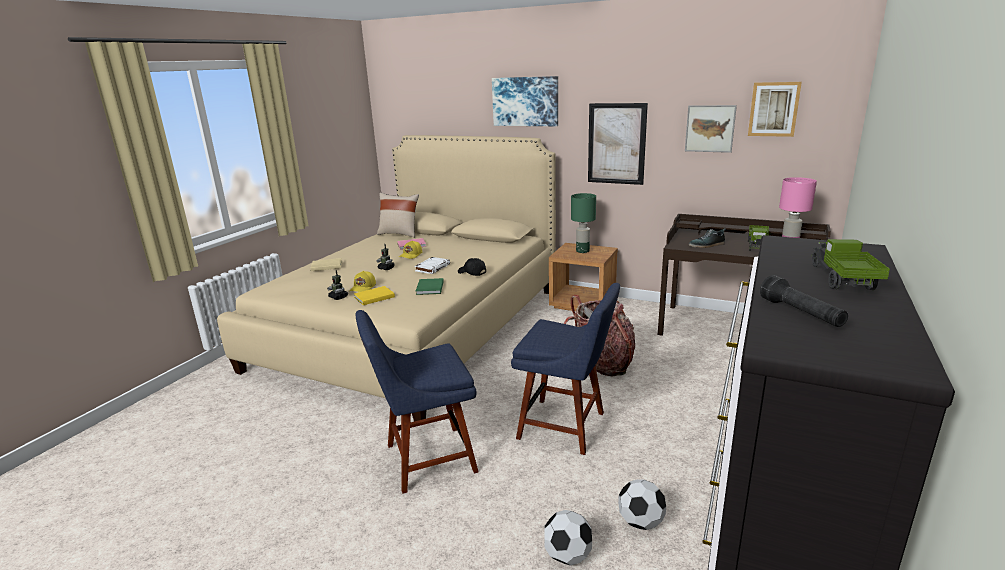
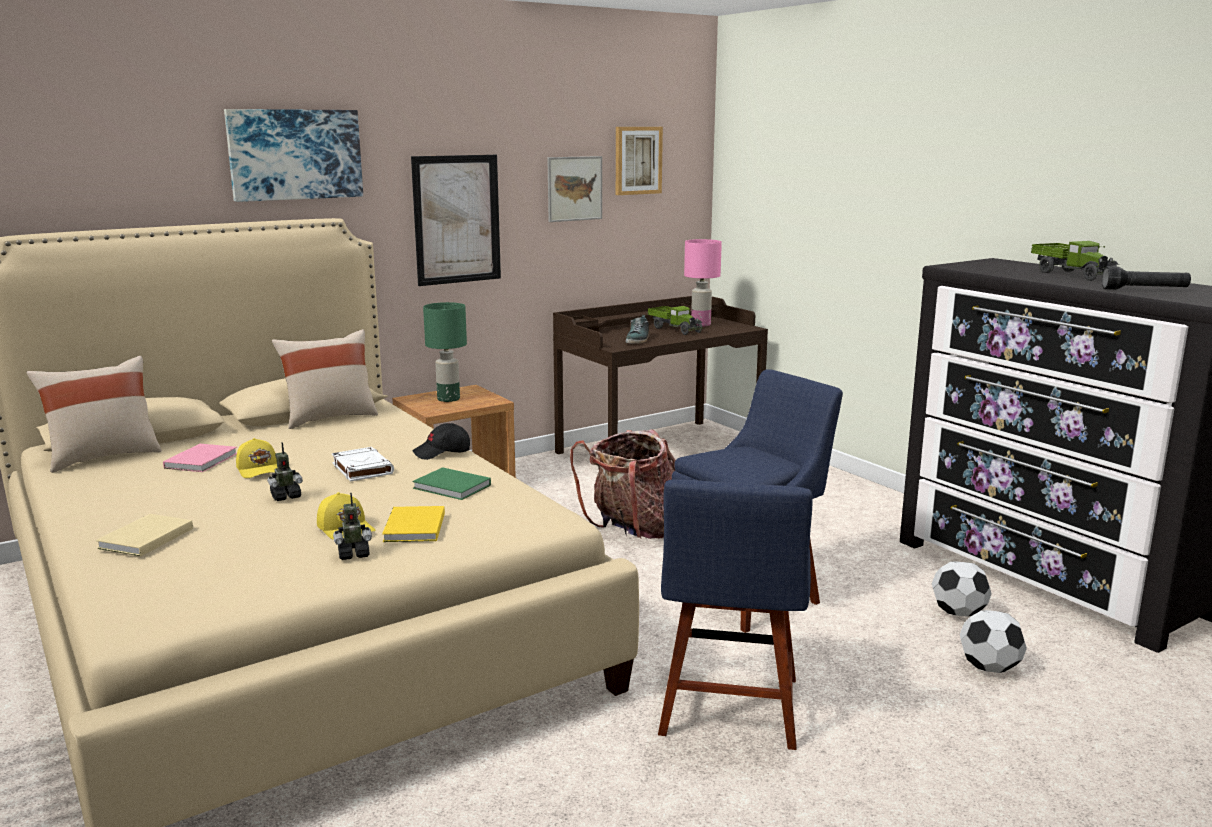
camera: 60 degrees left, 5 degrees down
(489, 242) = (329, 418): none -> beige pillow
(841, 280) = (1072, 275): toy truck -> toy truck turned 150 degrees counterclockwise

